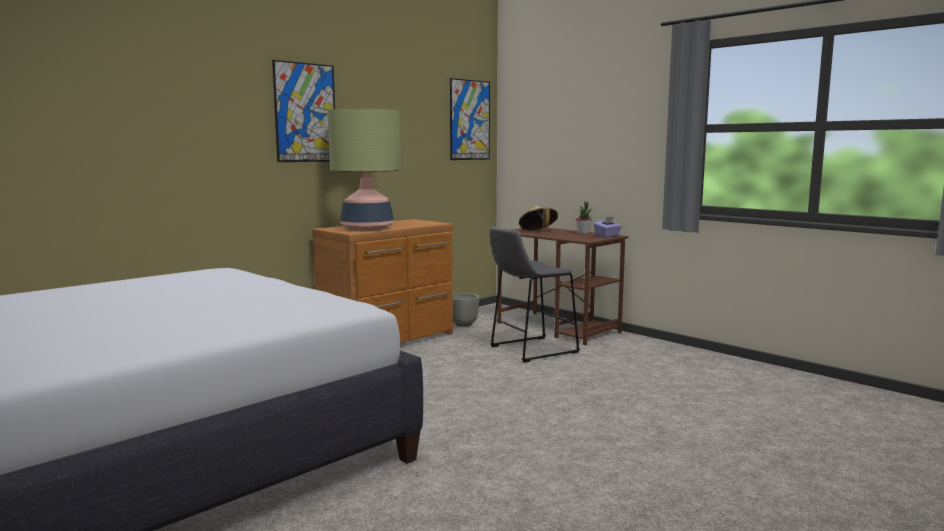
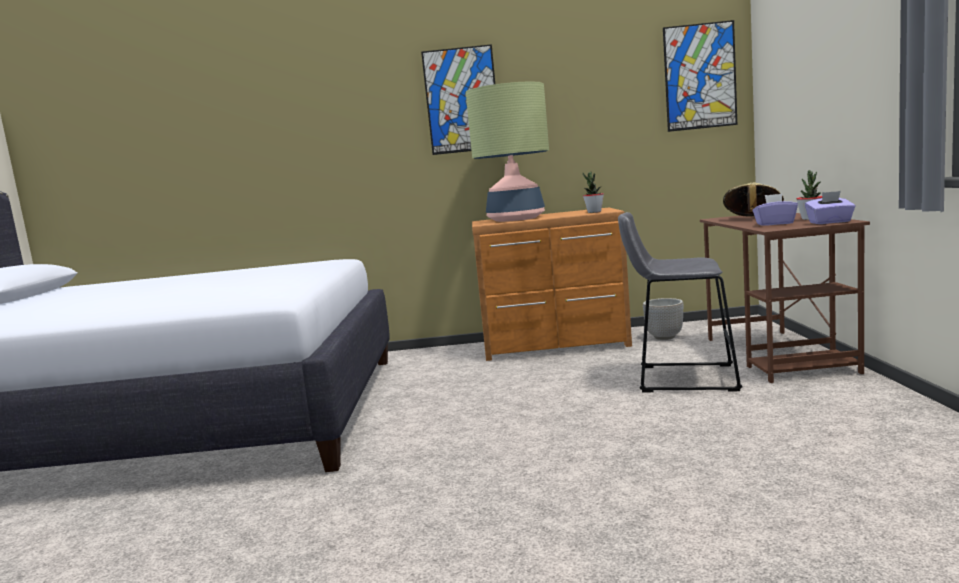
camera: 45 degrees right, 0 degrees up
(427, 224) = (594, 212): none -> potted plant
(573, 236) = (774, 224): none -> purple tissue box

